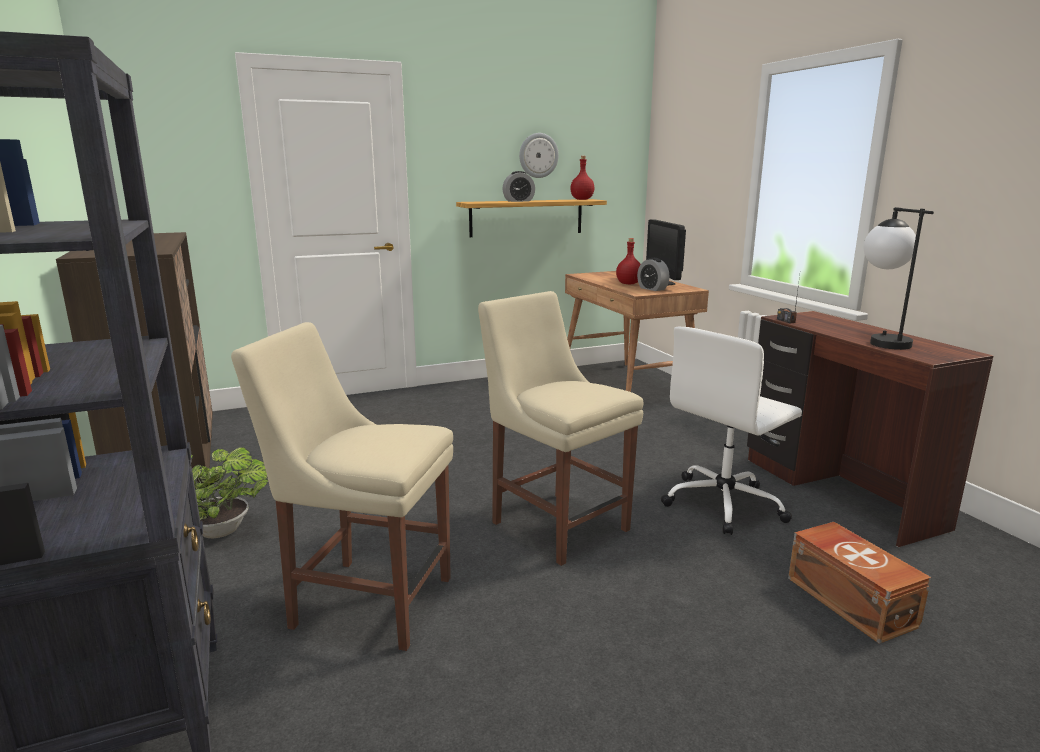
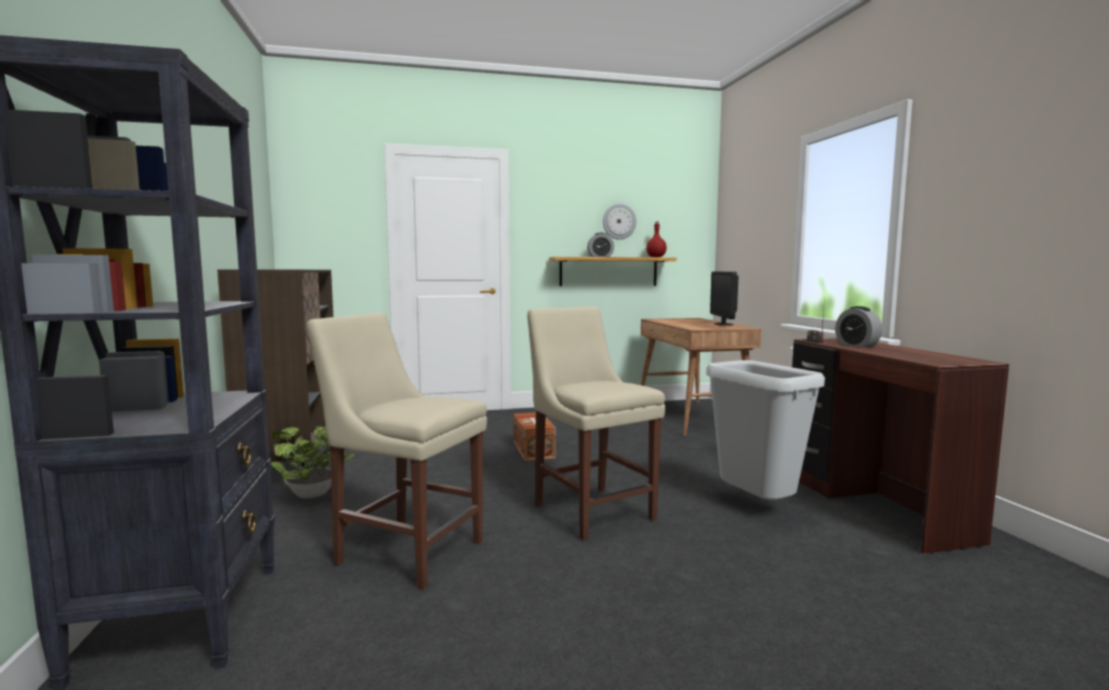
camera: 10 degrees right, 10 degrees down
(629, 284) = (691, 324): red bottle -> none
(652, 289) = (710, 327): alarm clock -> alarm clock (856, 345)
(724, 504) = (754, 507): white office chair -> grey trash can
(850, 600) = (857, 592): brown storage box -> brown storage box (534, 449)
(880, 340) = (898, 353): table lamp -> none

